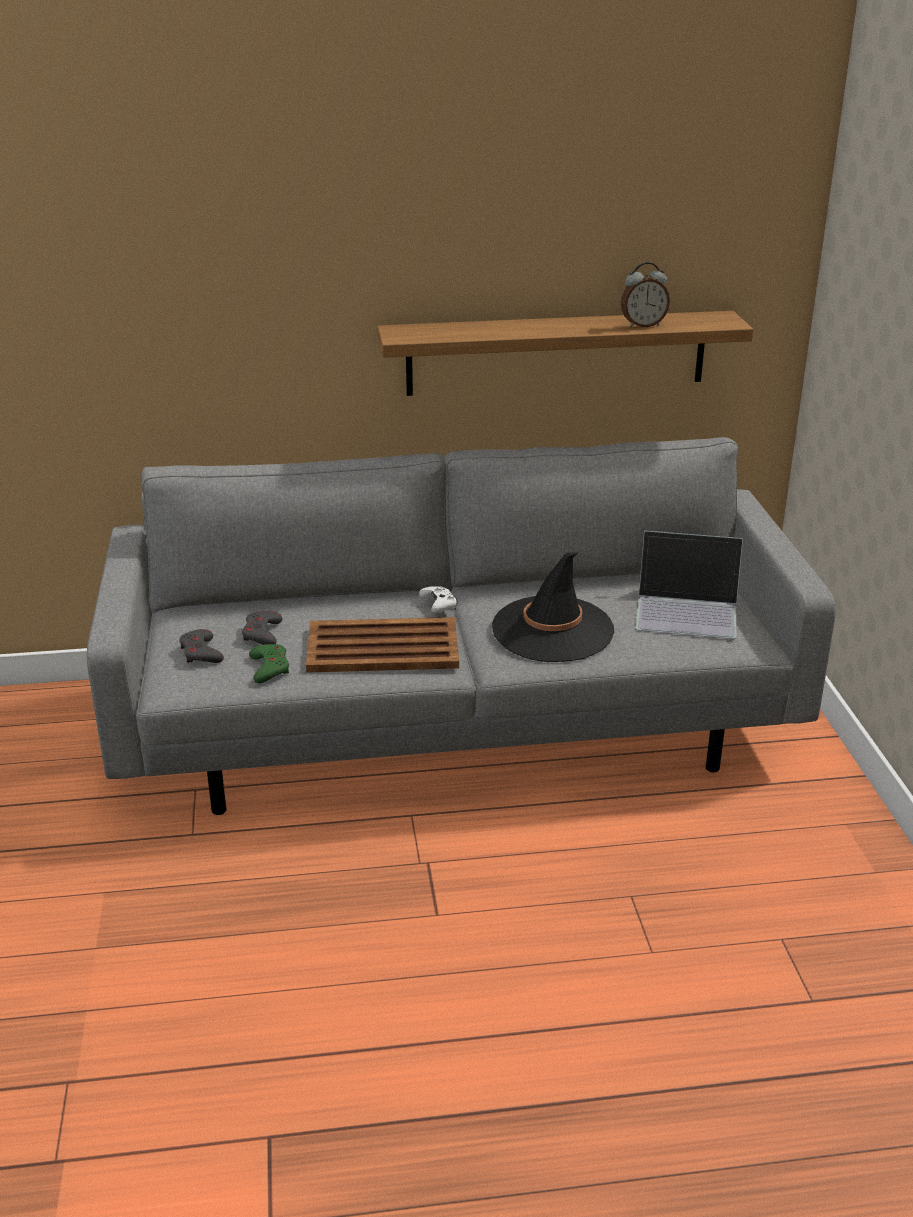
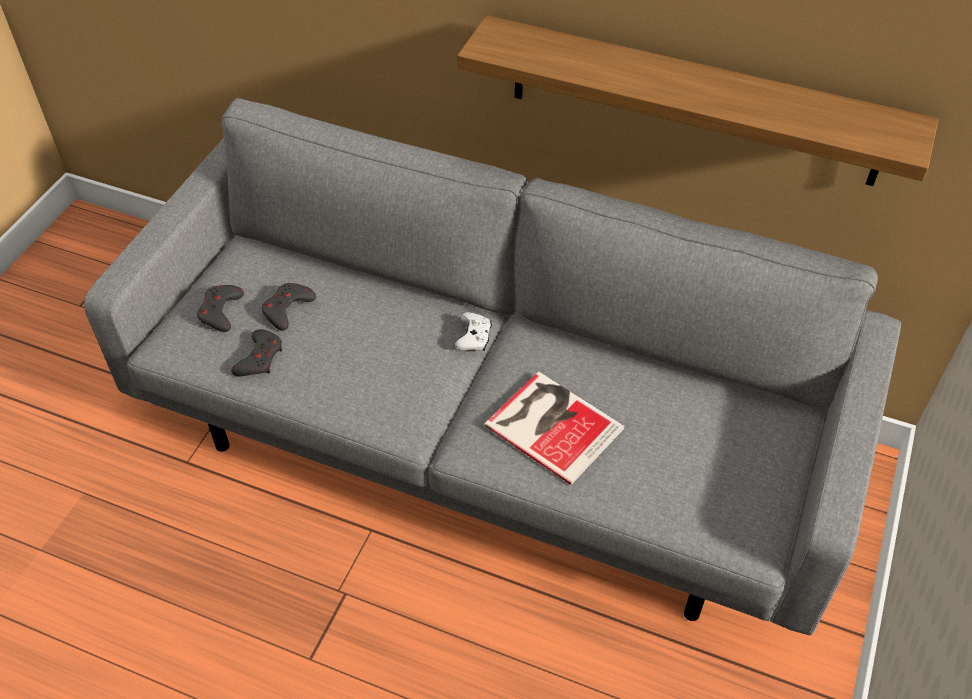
camera: 30 degrees right, 20 degrees up
(269, 667) = (260, 358): green game controller -> grey game controller
(381, 647) = (374, 374): brown tray -> none
(552, 630) = (553, 424): black hat -> book
(642, 325) = (787, 114): alarm clock -> none
(687, 609) = (718, 456): laptop -> none

